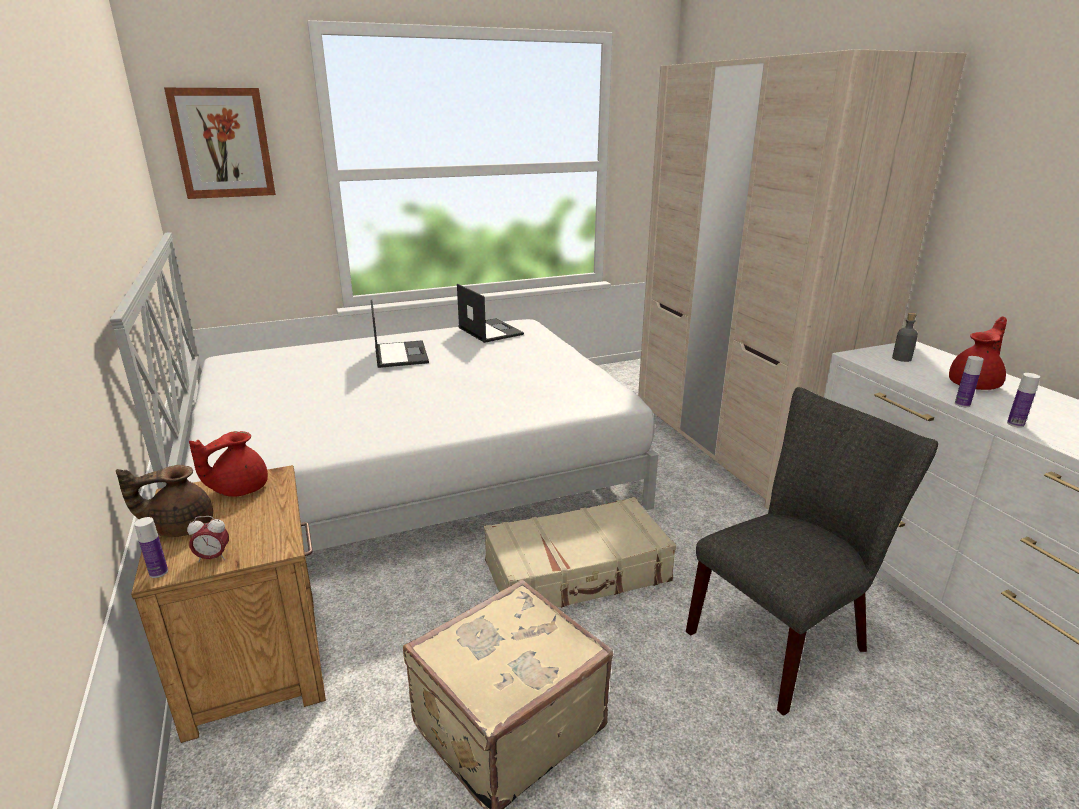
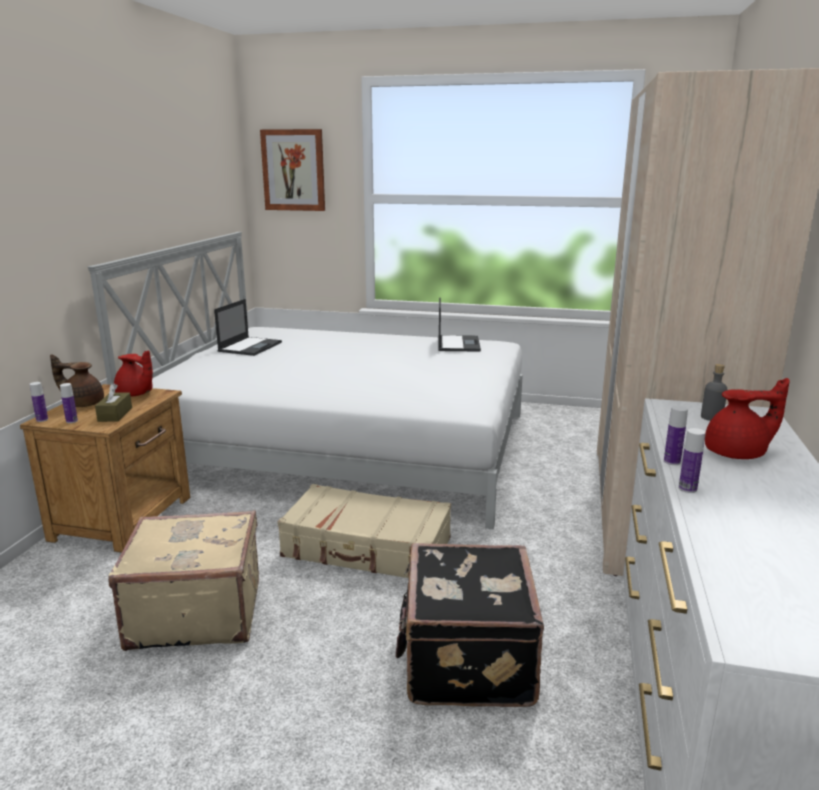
camera: 35 degrees right, 5 degrees down
(213, 557) = (72, 421): alarm clock -> bottle
(238, 489) = (135, 394): red teapot -> red teapot turned 135 degrees counterclockwise
(262, 526) = (115, 414): none -> brown tissue box
(400, 354) = (362, 346): laptop -> laptop (250, 346)
(784, 637) = (465, 659): grey chair -> black suitcase

